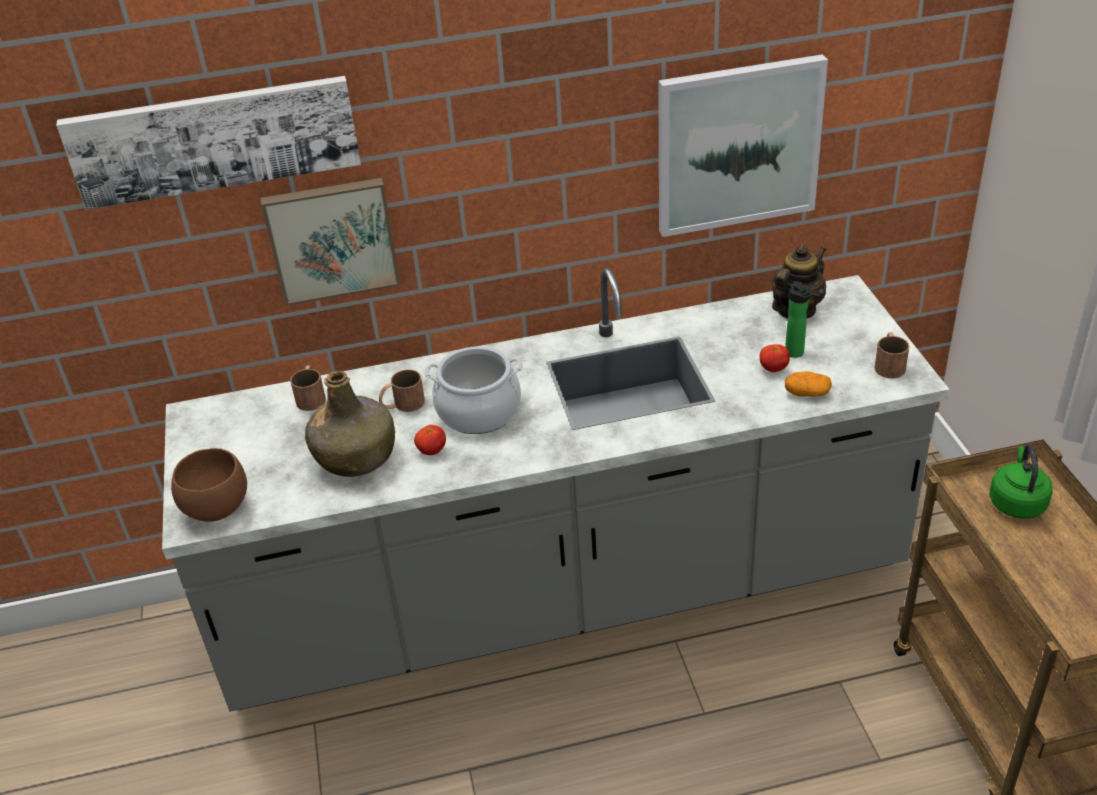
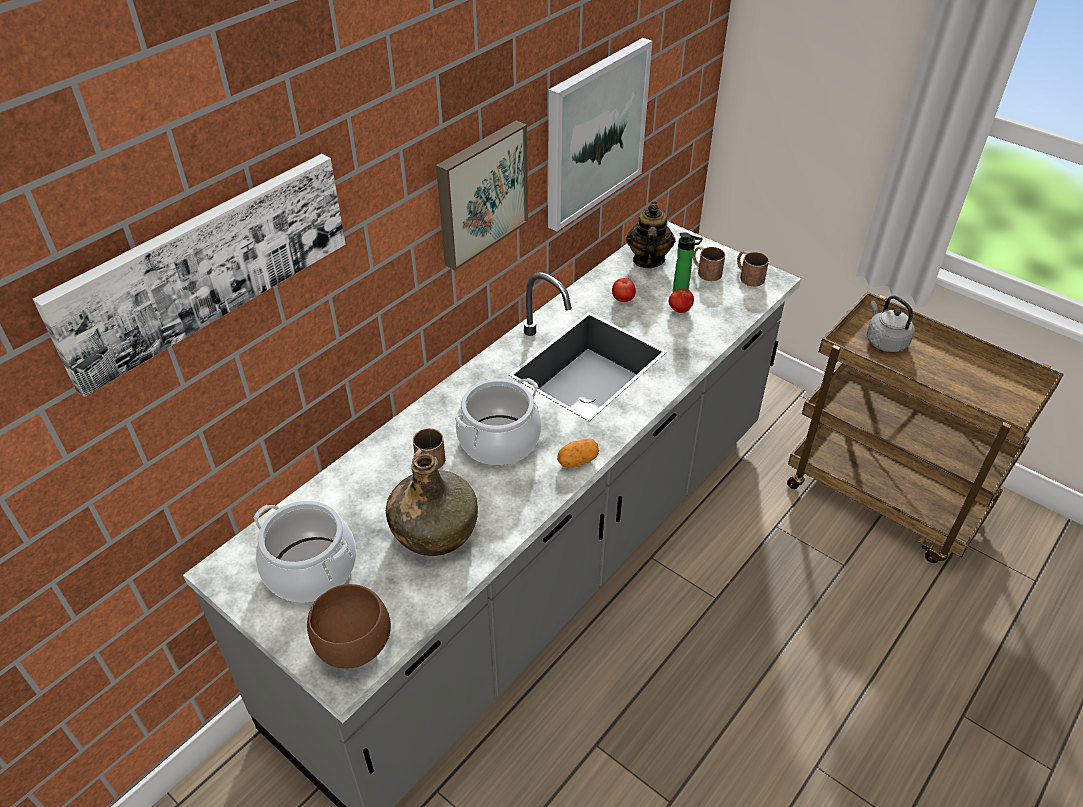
camera: 40 degrees left, 5 degrees up
(244, 441) = (310, 569): none -> cooking pot
(311, 396) = (331, 496): brown mug -> brown mug (705, 271)
(332, 239) = (316, 332): picture -> picture (480, 193)
(432, 451) = (496, 493): tomato -> tomato (623, 299)
(807, 393) = (720, 319): potato -> potato (577, 461)
(1016, 502) = (884, 341): green kettle -> grey kettle

